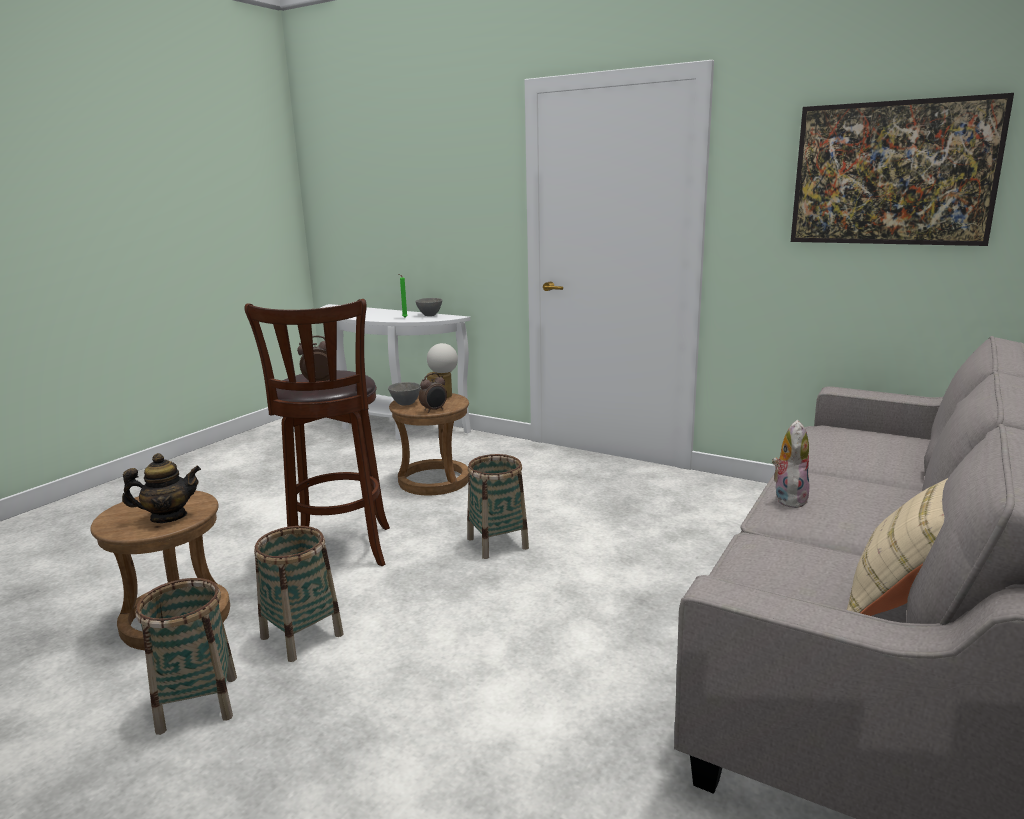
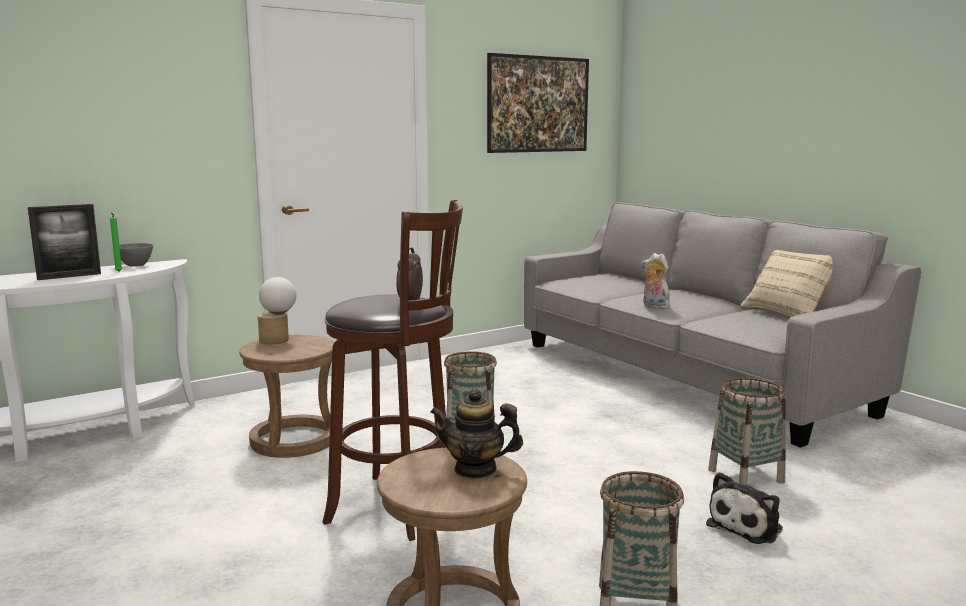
camera: 65 degrees left, 5 degrees down
(168, 517) = (475, 469): teapot -> teapot turned 90 degrees counterclockwise
(302, 636) = (554, 544): basket -> basket (746, 476)
(379, 315) = (69, 276): none -> picture frame
(390, 756) = (747, 526): none -> plush toy
(405, 404) = (273, 354): grey bowl -> none
(434, 410) = (320, 347): alarm clock -> none

